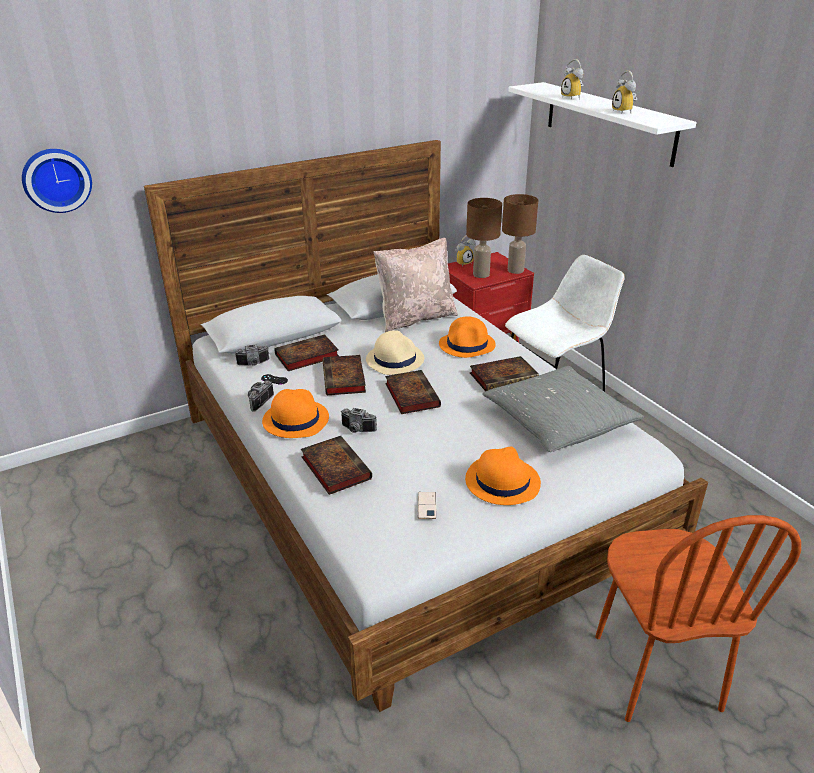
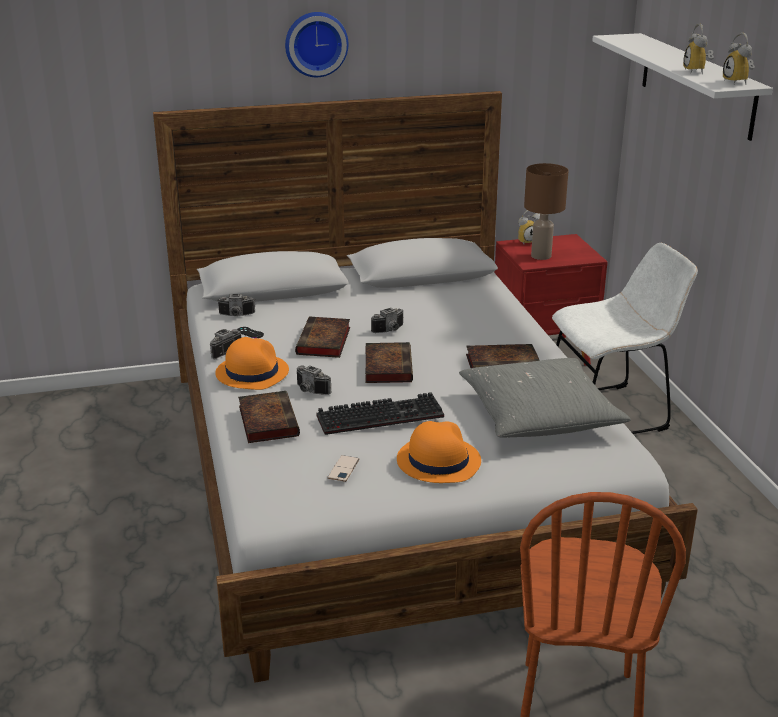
camera: 15 degrees right, 5 degrees down
(56, 179) = (66, 97): wall clock -> wall clock (315, 43)
(305, 357) = (295, 315): book -> none
(395, 359) = (390, 330): beige hat -> camera
(415, 318) = (438, 292): beige pillow -> none
(432, 445) = (381, 415): none -> keyboard
(467, 345) = (481, 327): orange hat -> none
(516, 270) = (586, 256): brown table lamp -> none
(573, 97) = (655, 52): alarm clock -> alarm clock (739, 82)

